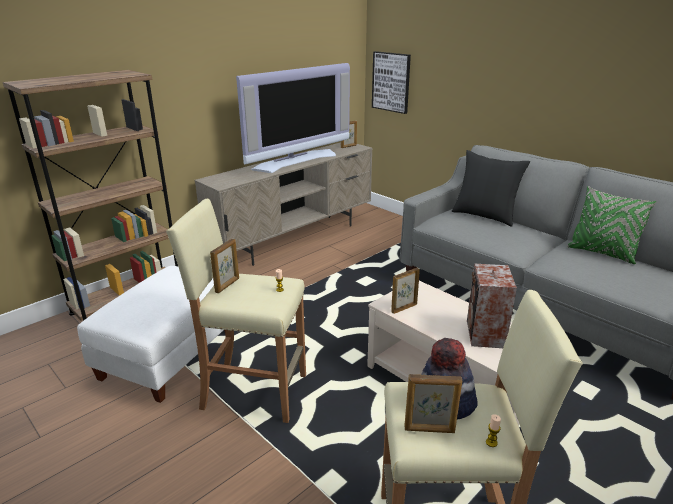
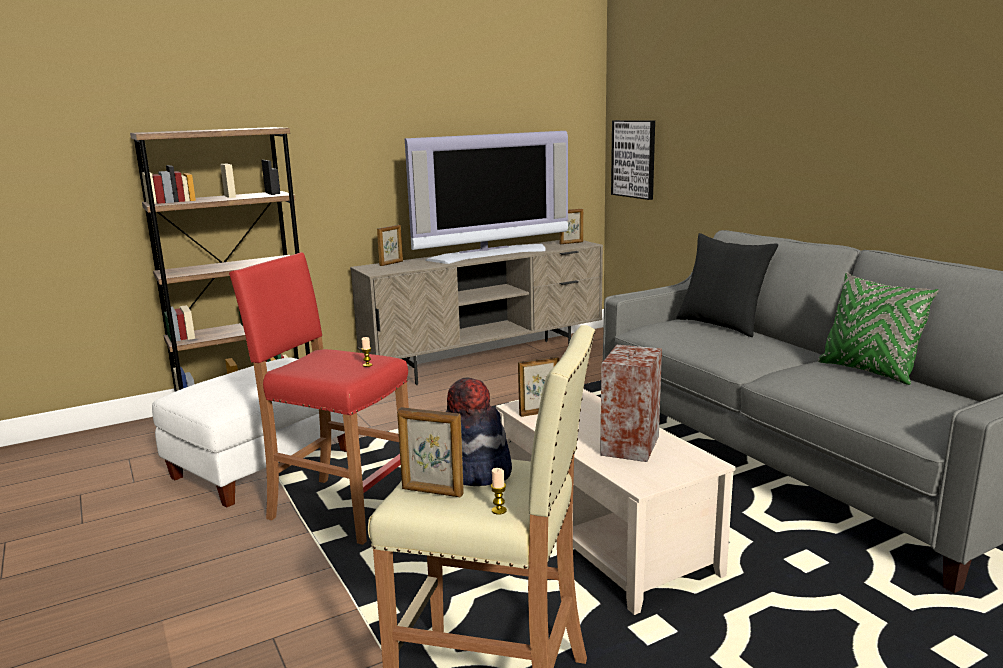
camera: 15 degrees right, 10 degrees down
(227, 285) = (311, 358): picture frame -> picture frame (391, 263)
(253, 391) = (340, 509): beige stool -> red stool

